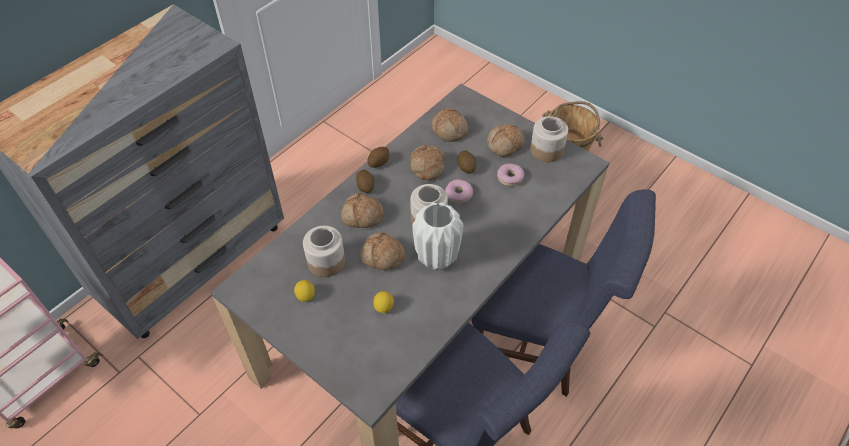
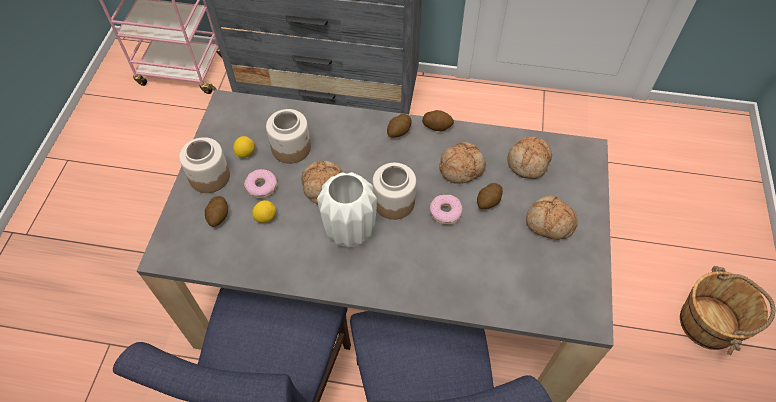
camera: 60 degrees right, 5 degrees up
(359, 341) = (218, 216): none -> potato
(362, 216) = (360, 147): bread -> none
(510, 177) = (505, 249): donut -> donut (261, 186)
(546, 150) = (575, 267): jar -> jar (209, 176)

